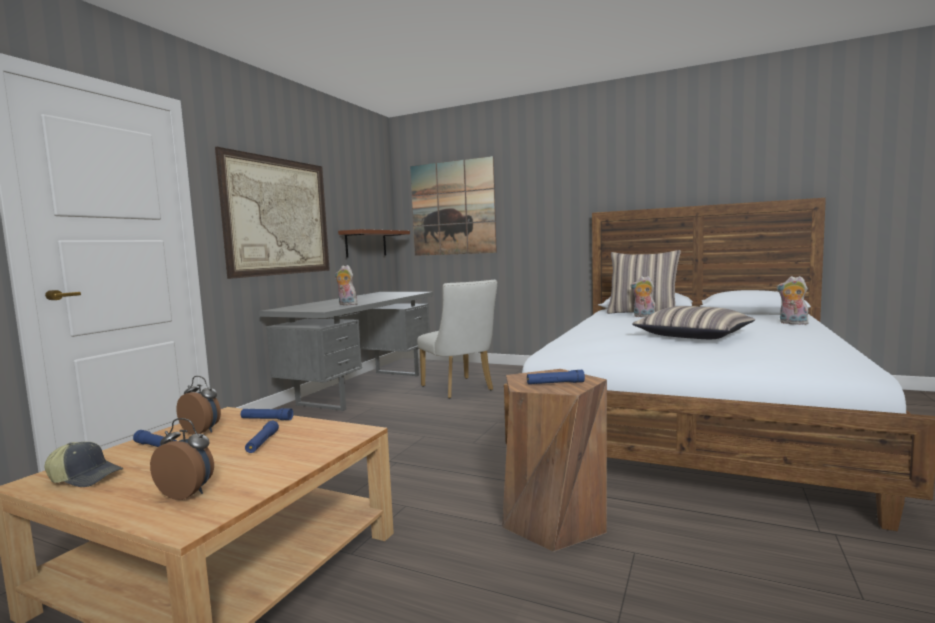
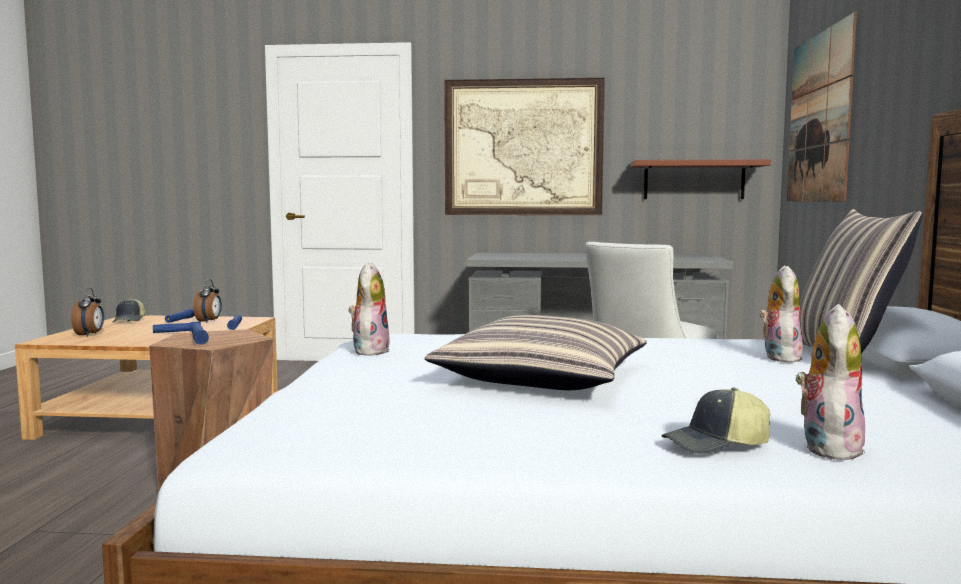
camera: 70 degrees right, 0 degrees up
(346, 304) = (537, 258): plush toy -> plush toy (369, 351)
(800, 329) = (717, 445): none -> cap

